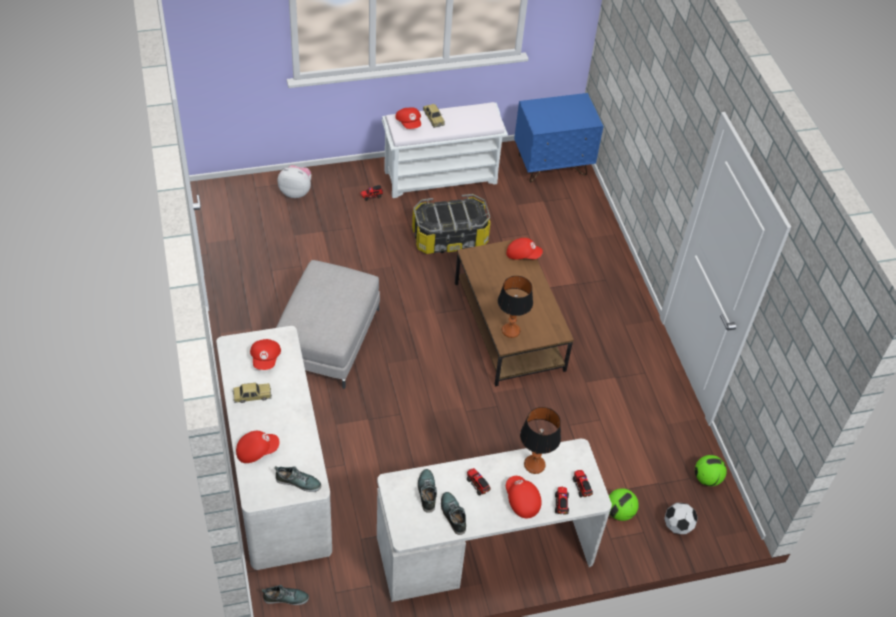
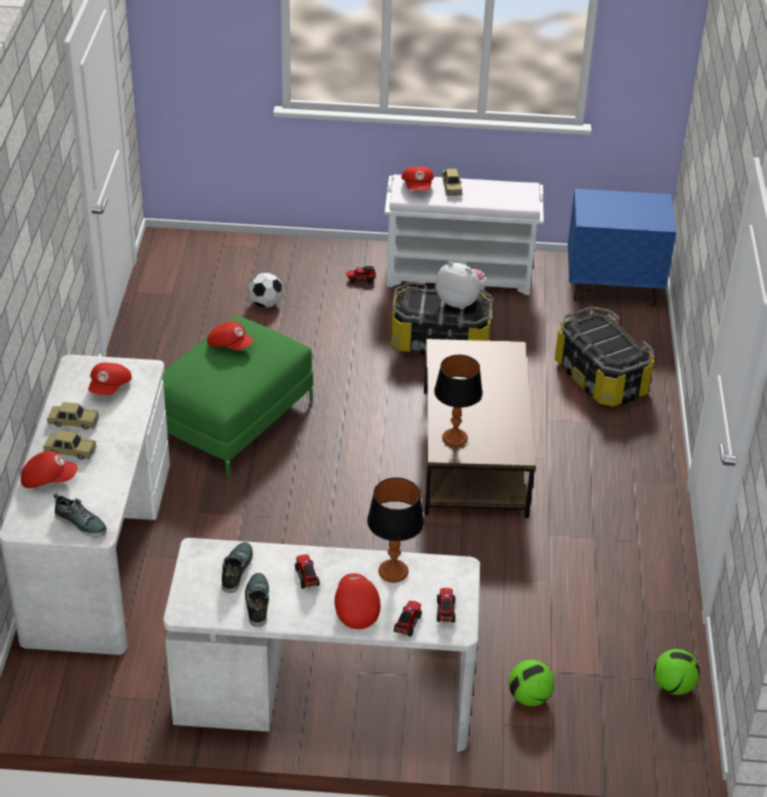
camera: 20 degrees right, 10 degrees down
(261, 422) = (70, 451): none -> toy car
(286, 598) = (43, 687): shoe -> none
(296, 191) = (269, 259): plush toy -> plush toy (459, 301)
(327, 338) = (233, 418): grey ottoman -> green ottoman
(523, 254) = (510, 360): red cap -> red cap (230, 345)
(571, 244) = (600, 378): none -> storage box
(677, 526) = (605, 733): football -> football (265, 304)

